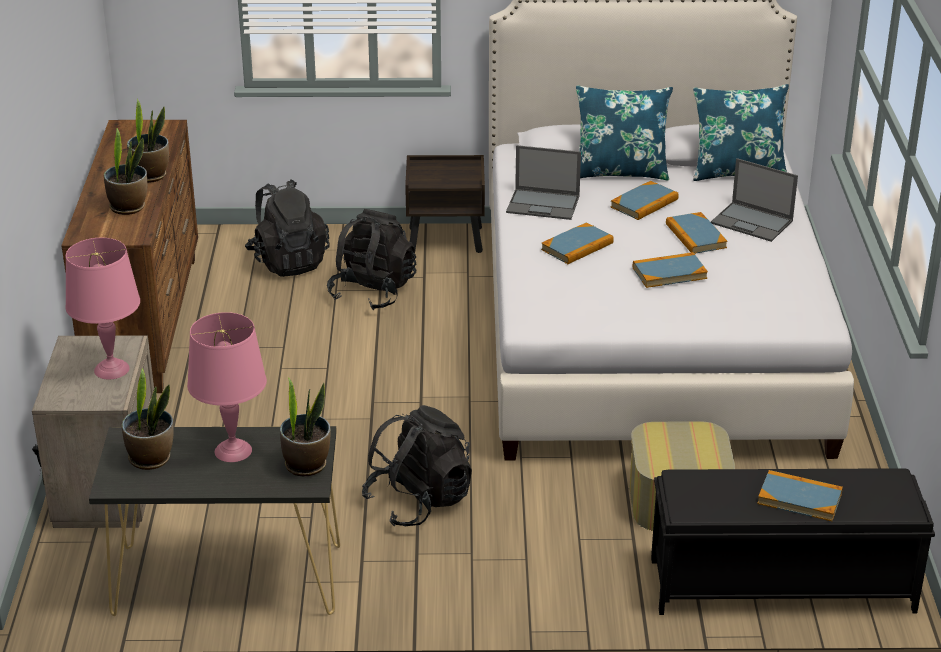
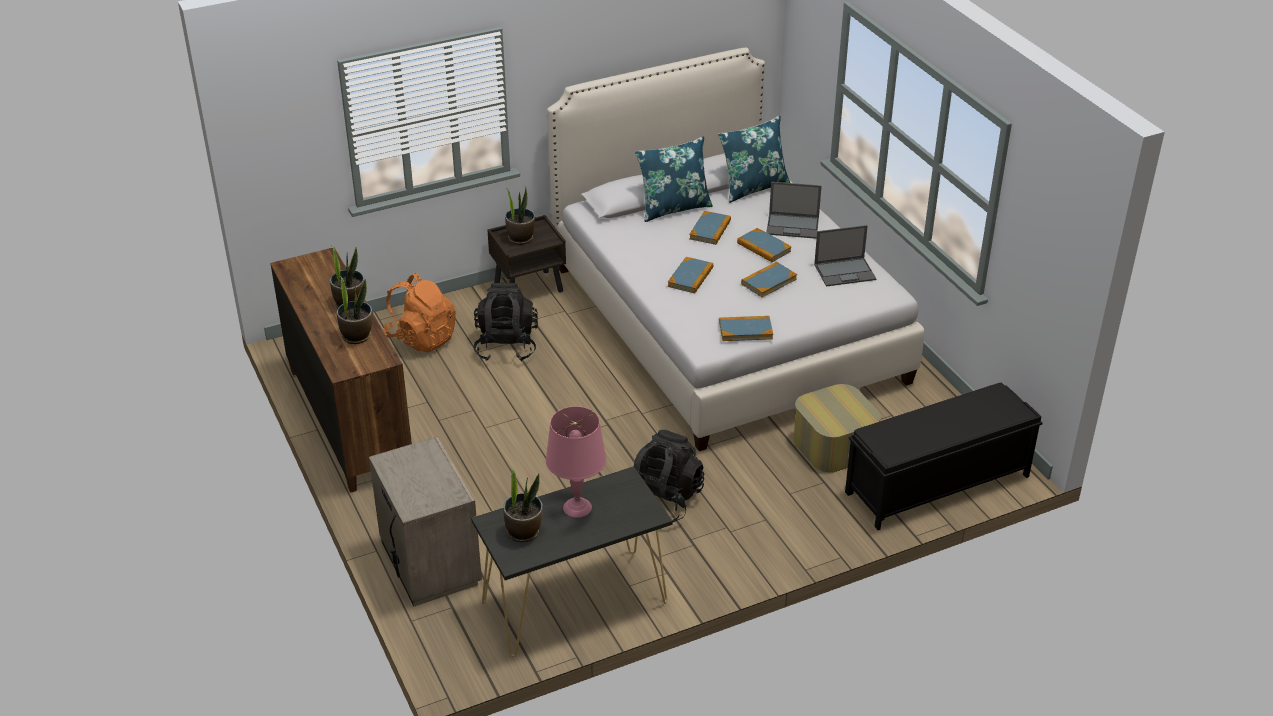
camera: 25 degrees left, 5 degrees up
(111, 369) = (434, 472): pink table lamp -> none
(288, 261) = (422, 338): black backpack -> orange backpack
(306, 465) = (637, 501): potted plant -> potted plant (520, 238)
(544, 204) = (640, 249): laptop -> laptop (845, 272)
(799, 498) = (952, 424): book -> book (745, 330)

